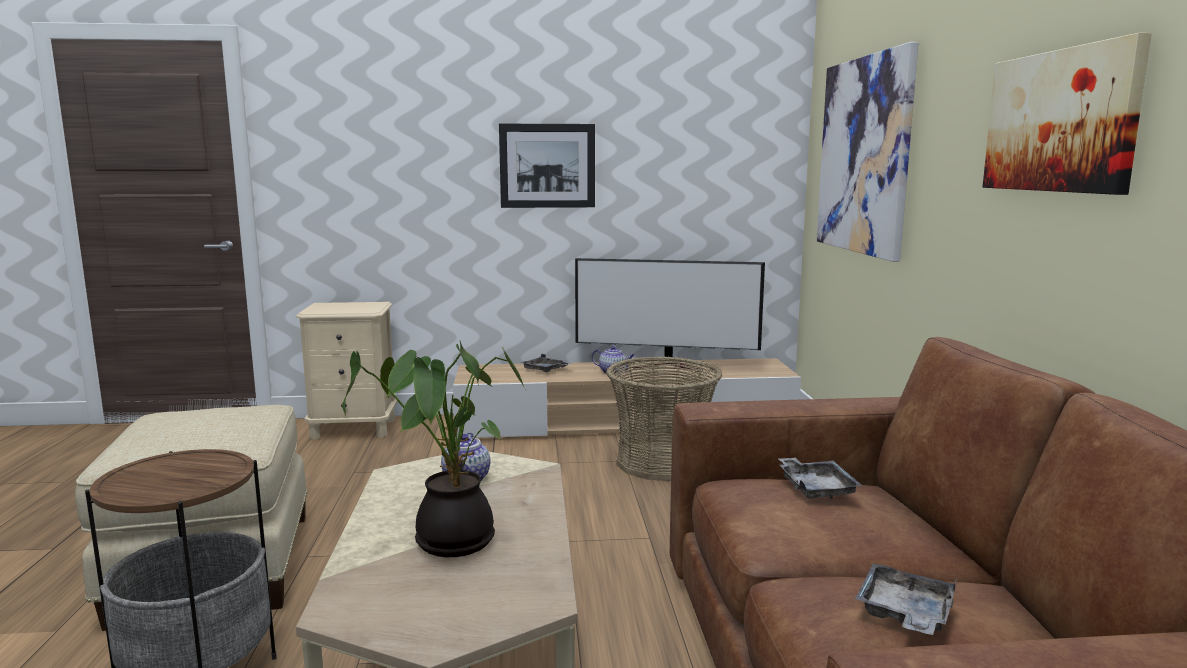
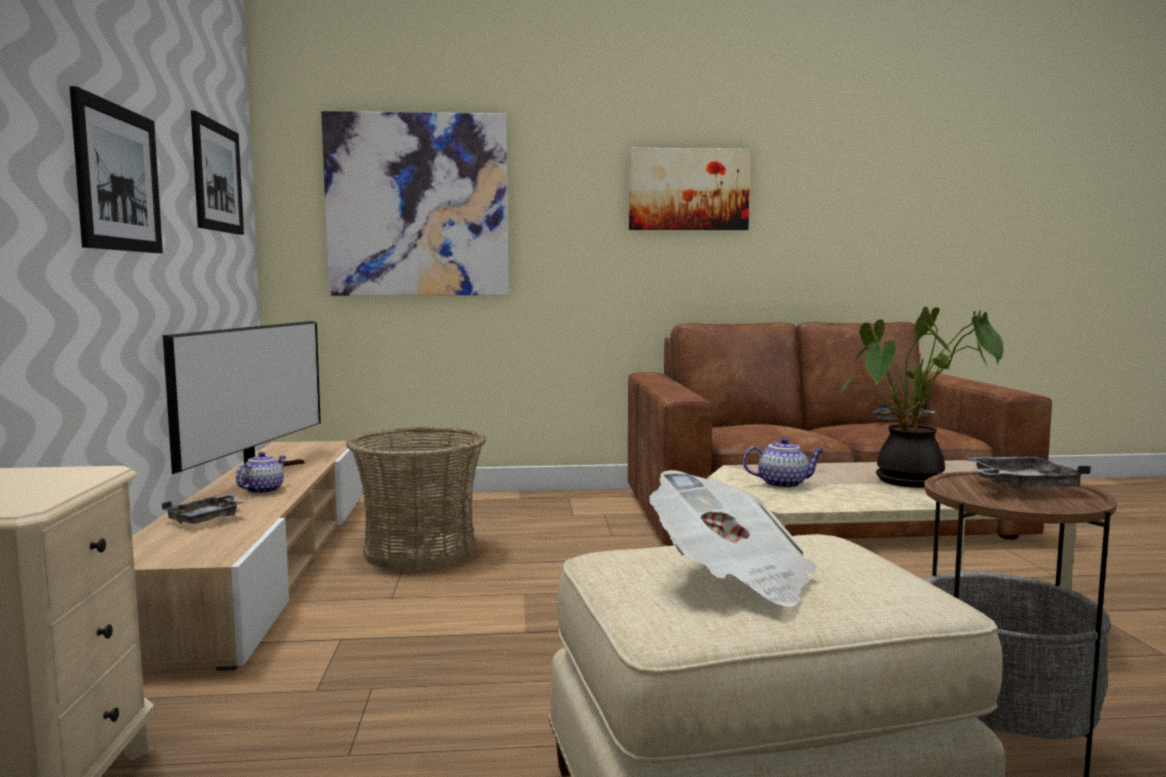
camera: 90 degrees left, 5 degrees down
(188, 421) = (733, 578): none -> newspaper
(712, 145) = (217, 177): none -> picture
(816, 488) = (747, 422): grey tray -> grey tray (1020, 486)

